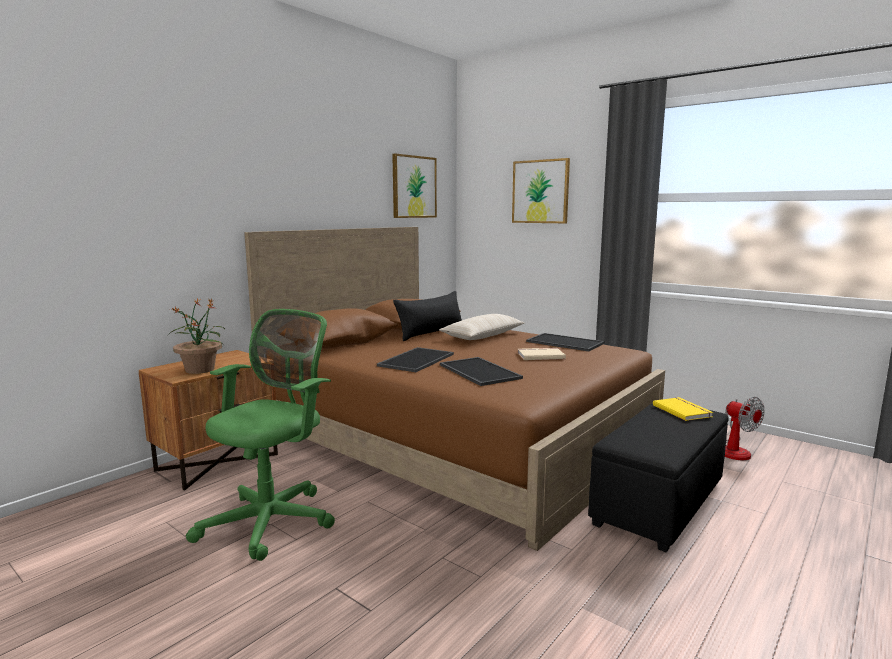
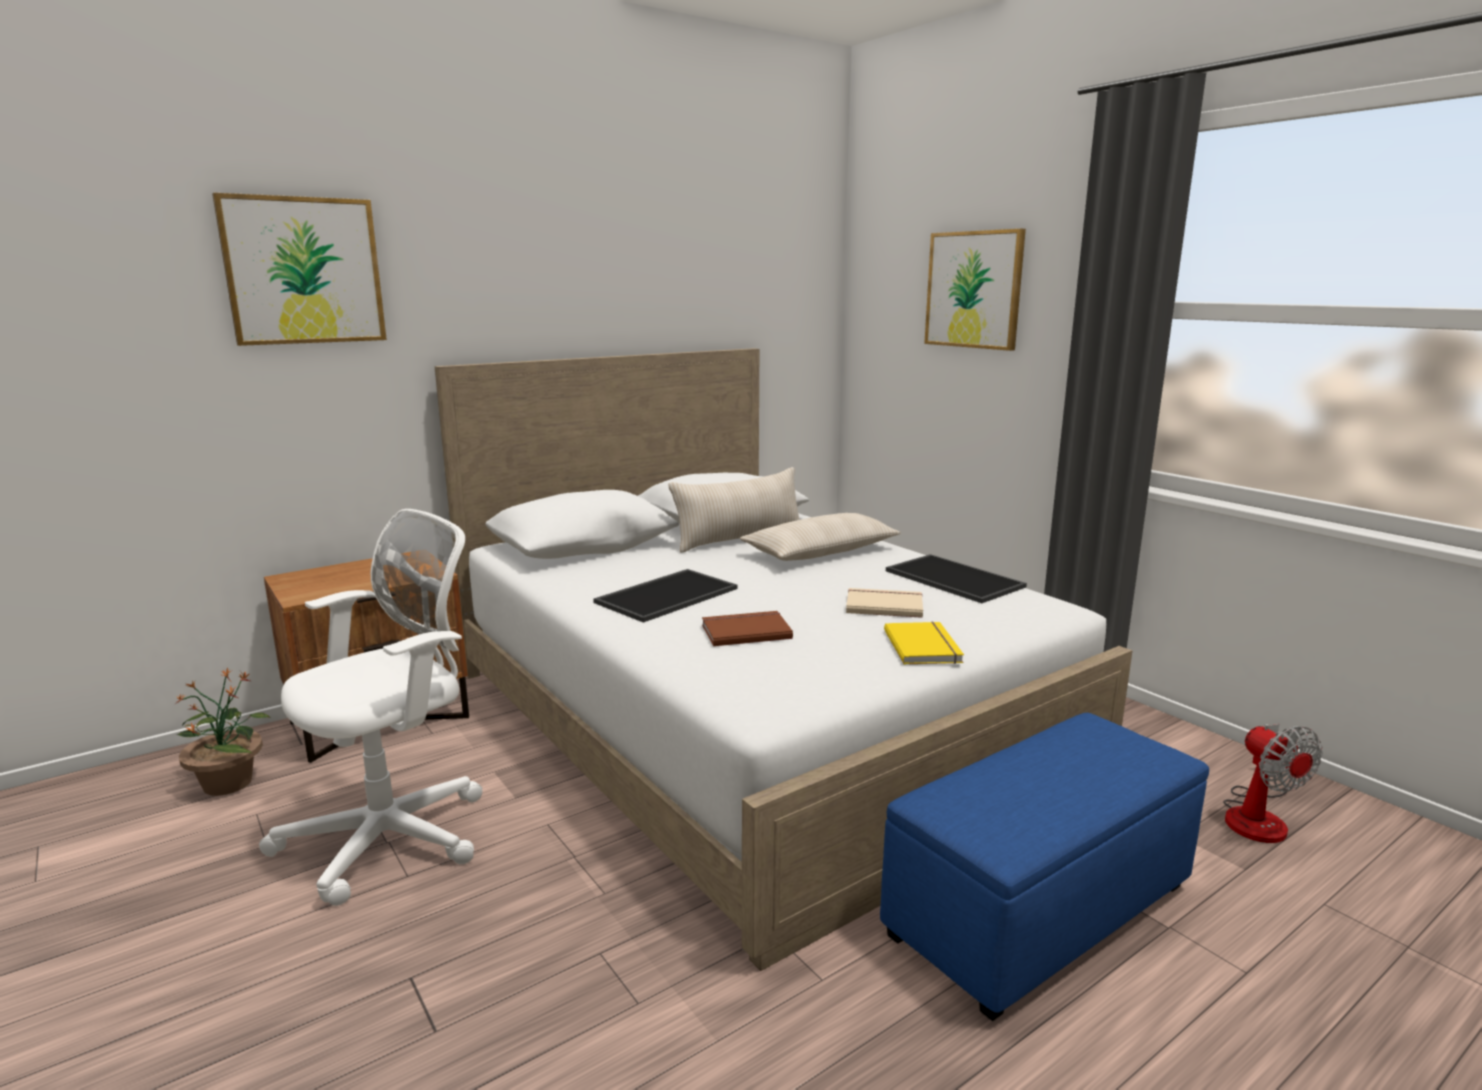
camera: 15 degrees right, 5 degrees up
(200, 369) = (341, 584): potted plant -> potted plant (228, 782)
(273, 520) = (395, 835): green office chair -> white office chair
(414, 187) = (756, 280): picture -> picture (304, 271)
(431, 333) = (739, 539): black pillow -> beige pillow
(455, 437) = (754, 719): brown bed -> white bed
(477, 371) = (745, 631): tray -> brown book
(659, 502) = (1040, 909): black ottoman -> blue ottoman
(683, 410) = (1114, 746): yellow book -> yellow book (924, 646)

